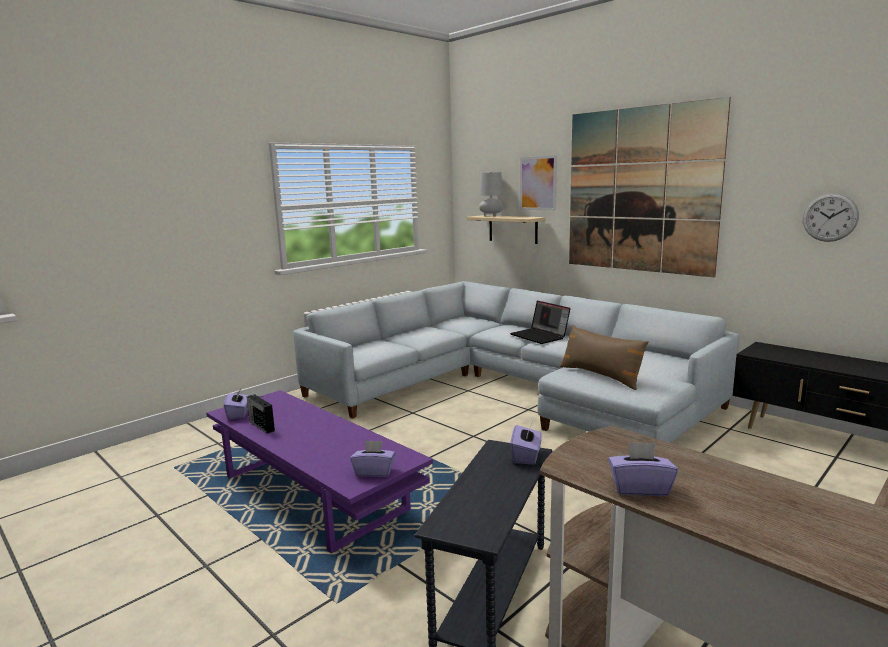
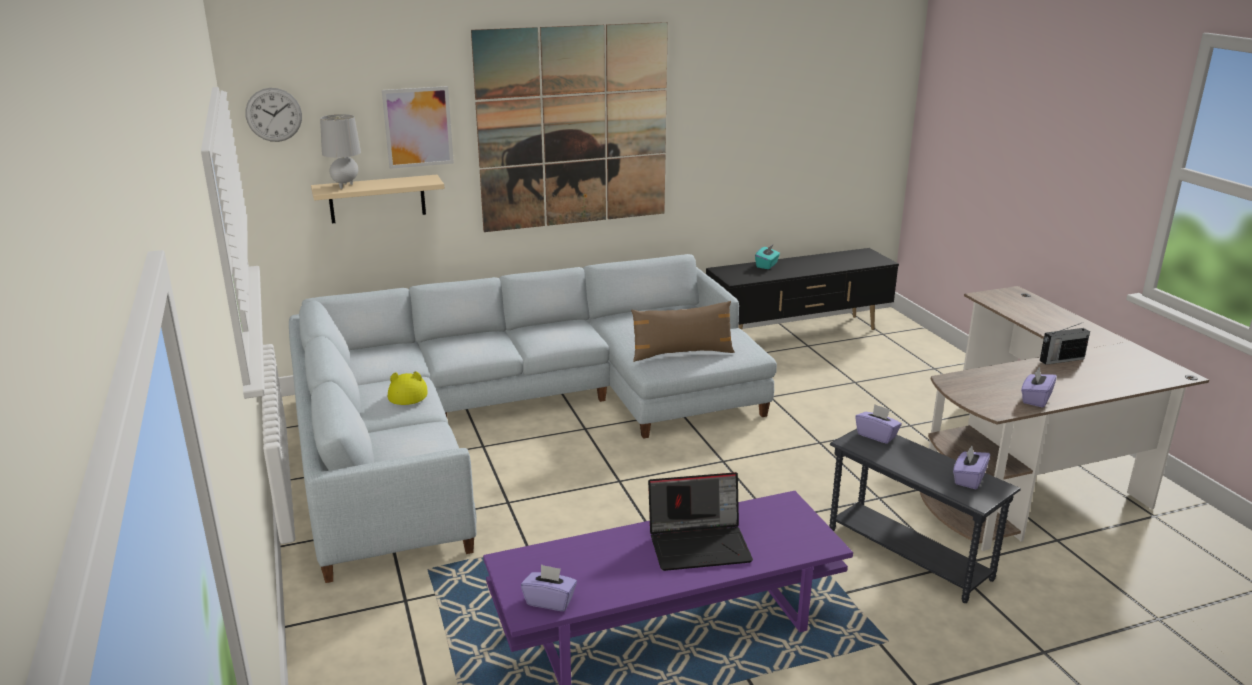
camera: 65 degrees left, 10 degrees up
(261, 425) = (614, 585): radio -> radio (1060, 360)
(374, 471) = (804, 527): purple tissue box -> purple tissue box (968, 479)
(432, 334) = (408, 393): none -> yellow hat
(540, 336) = (519, 338): laptop -> laptop (700, 544)
(821, 356) = (767, 265): none -> turquoise tissue box
(830, 217) = (755, 139): wall clock -> wall clock (274, 114)

